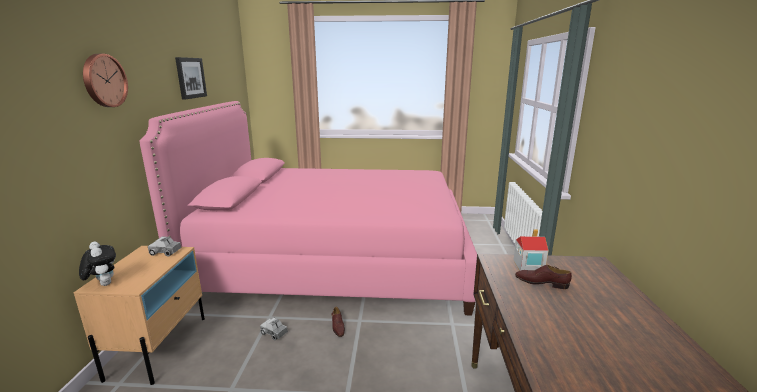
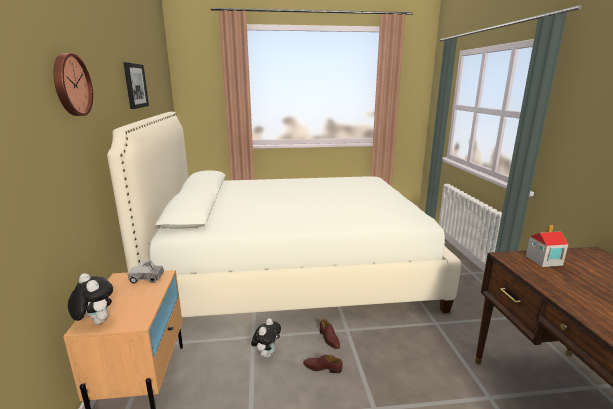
camera: 10 degrees left, 0 degrees up
(274, 333) = (267, 353): toy truck -> plush toy
(336, 259) = (293, 270): pink bed -> white bed
(541, 282) = (569, 275): brown shoe -> brown shoe (322, 368)

